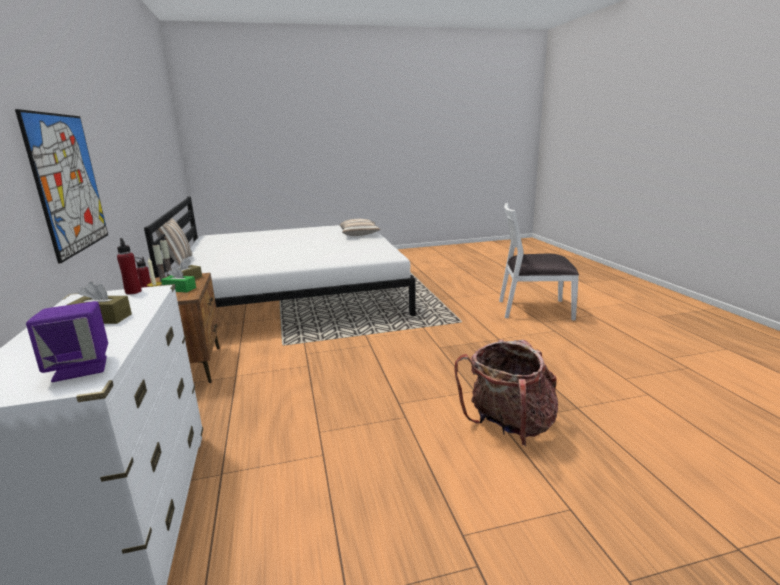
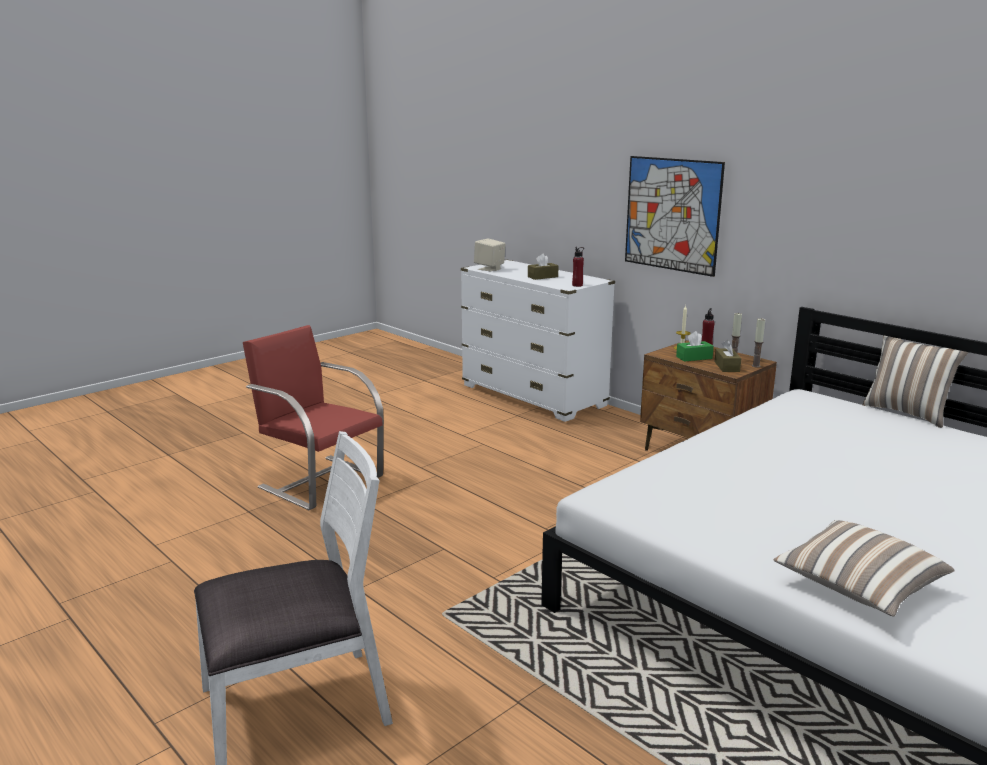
camera: 150 degrees right, 0 degrees up
(81, 368) = (489, 269): purple speaker -> beige speaker
(509, 426) = (320, 481): backpack -> red chair

